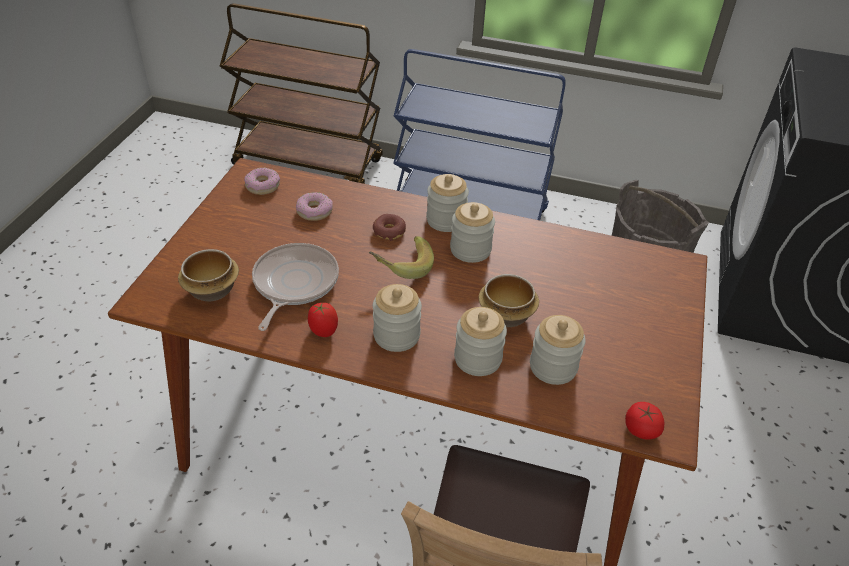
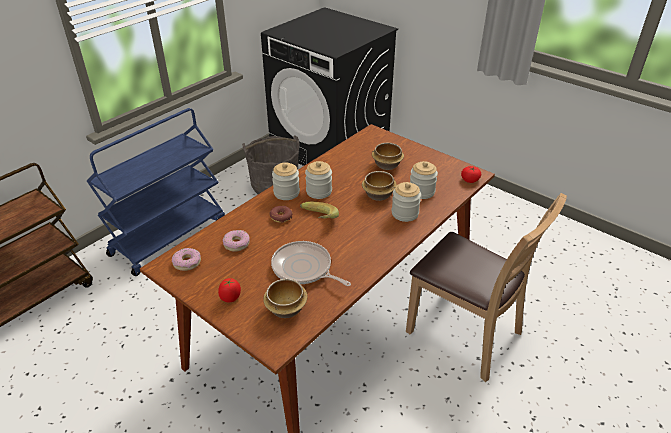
camera: 65 degrees left, 5 degrees down
(323, 331) = (354, 265): tomato -> tomato (231, 298)
(396, 335) = (373, 237): jar -> none
(597, 304) = (386, 165): none -> bowl

